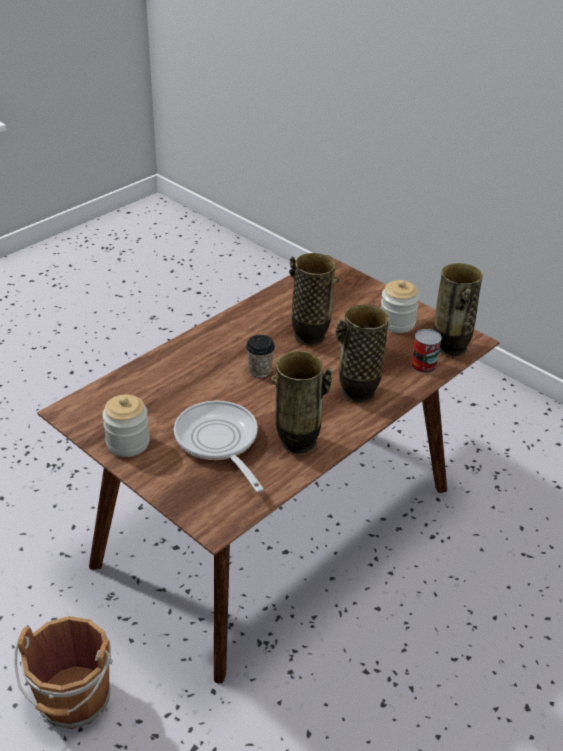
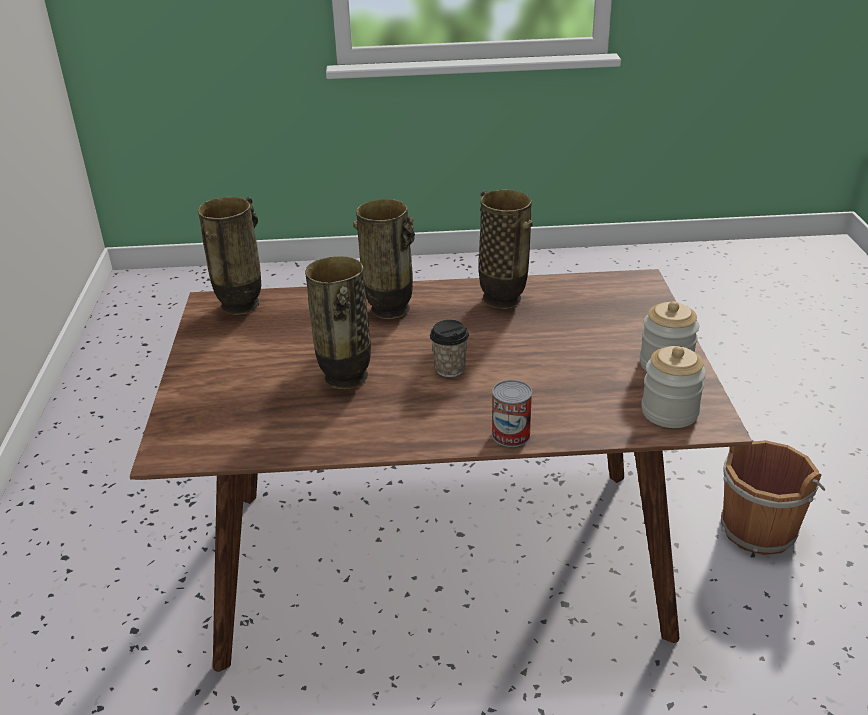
camera: 135 degrees left, 5 degrees down
(219, 442) = (573, 328): frying pan -> none
(397, 323) = (236, 348): jar -> jar (669, 412)
(424, 365) = (292, 304): can -> can (511, 435)

